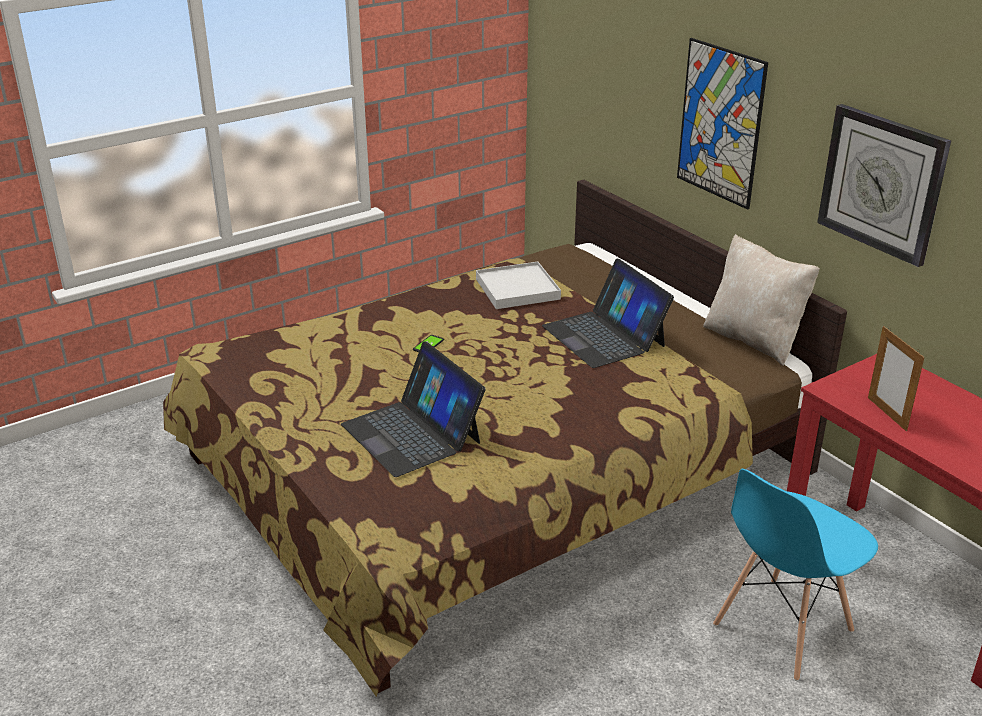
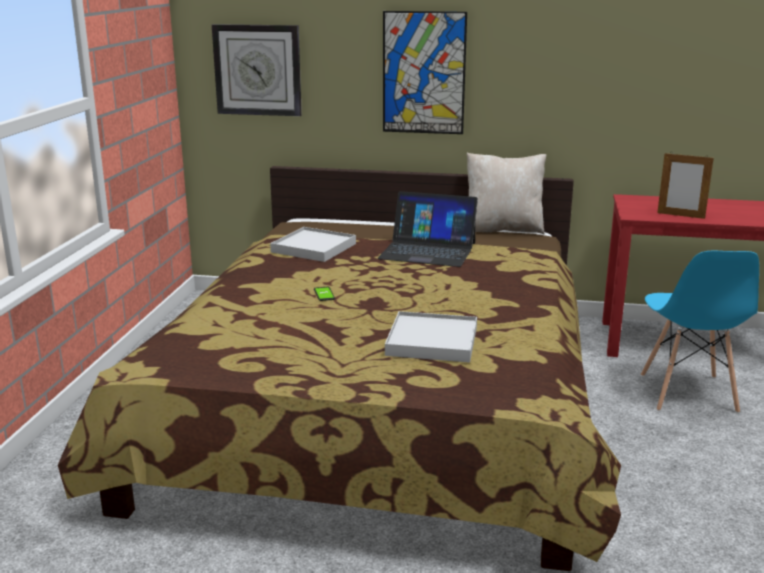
camera: 45 degrees left, 10 degrees down
(412, 433) = (432, 341): laptop -> white tray
(882, 183) = (586, 75): wall clock -> wall clock (258, 70)

